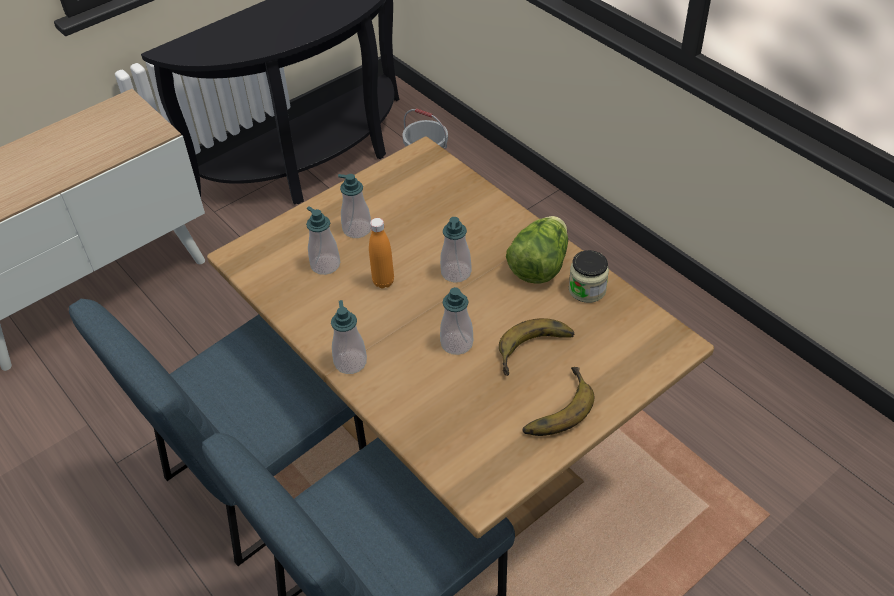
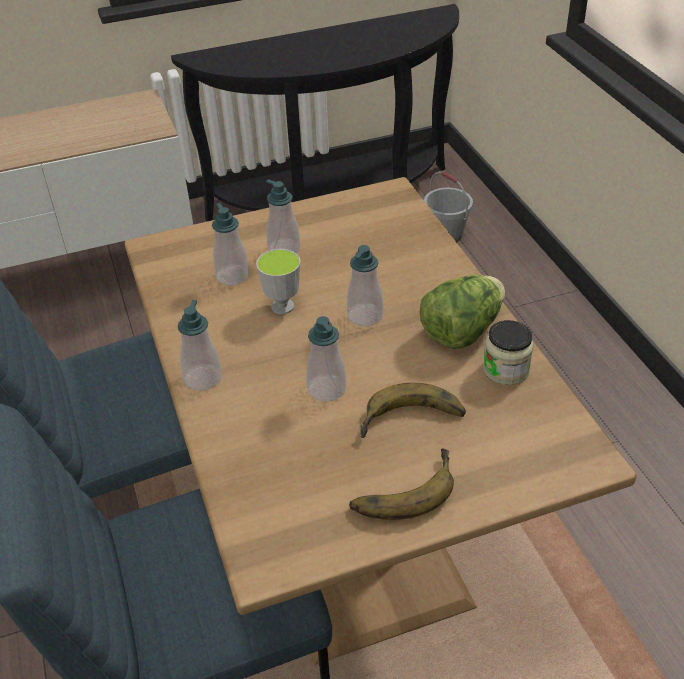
camera: 20 degrees right, 5 degrees down
(383, 282) = (282, 306): orange bottle -> cup

